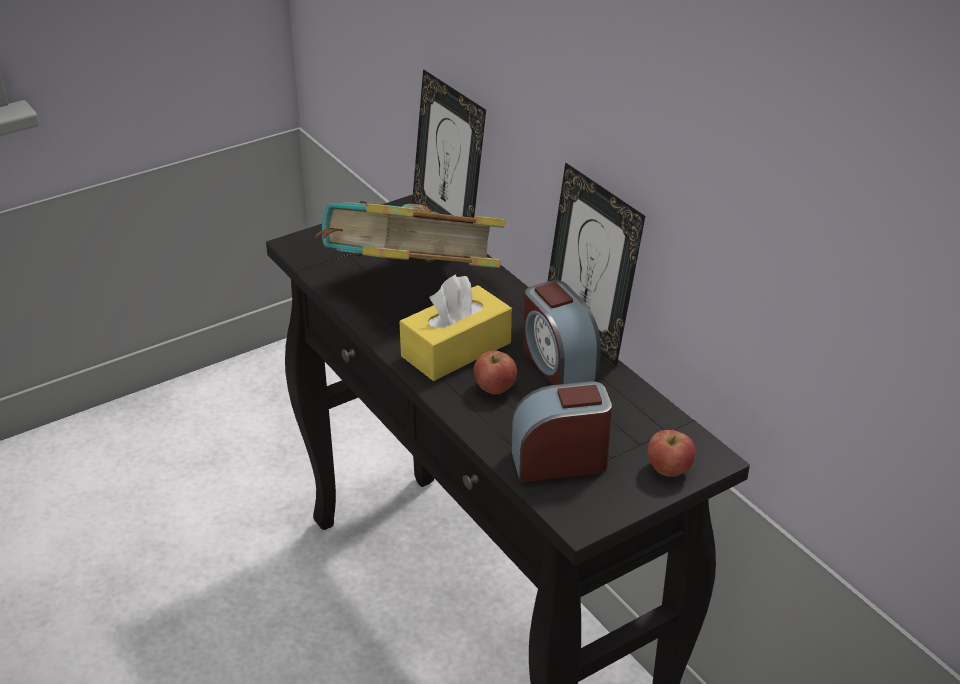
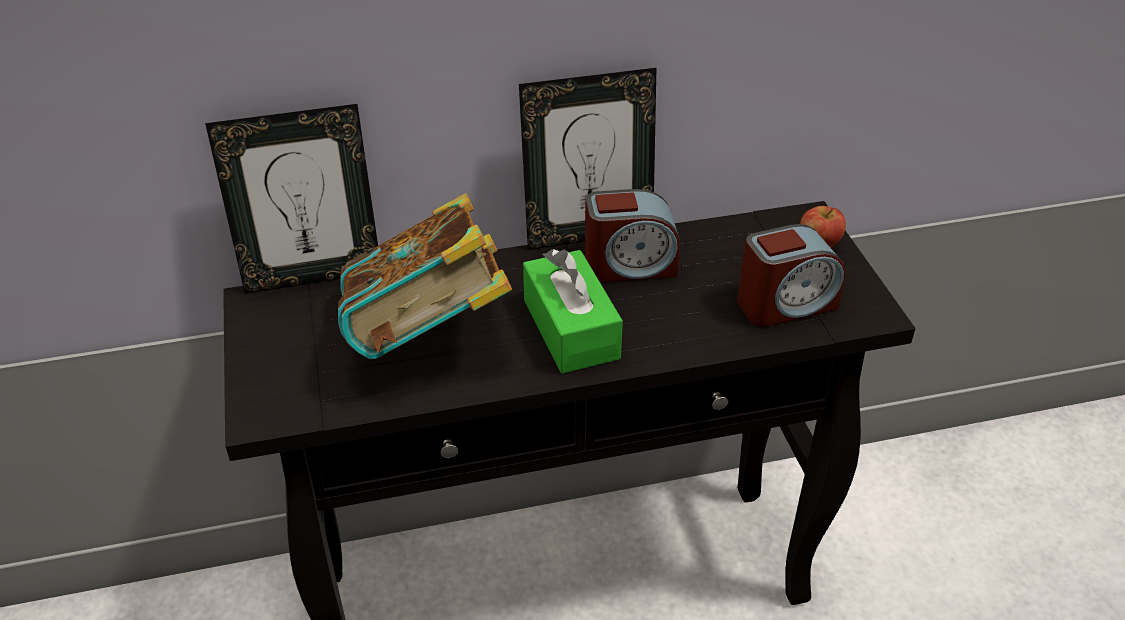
camera: 70 degrees left, 5 degrees up
(456, 349) = (571, 329): yellow tissue box -> green tissue box
(495, 388) = (653, 317): apple -> none
(559, 460) = (785, 304): alarm clock -> alarm clock turned 120 degrees counterclockwise

